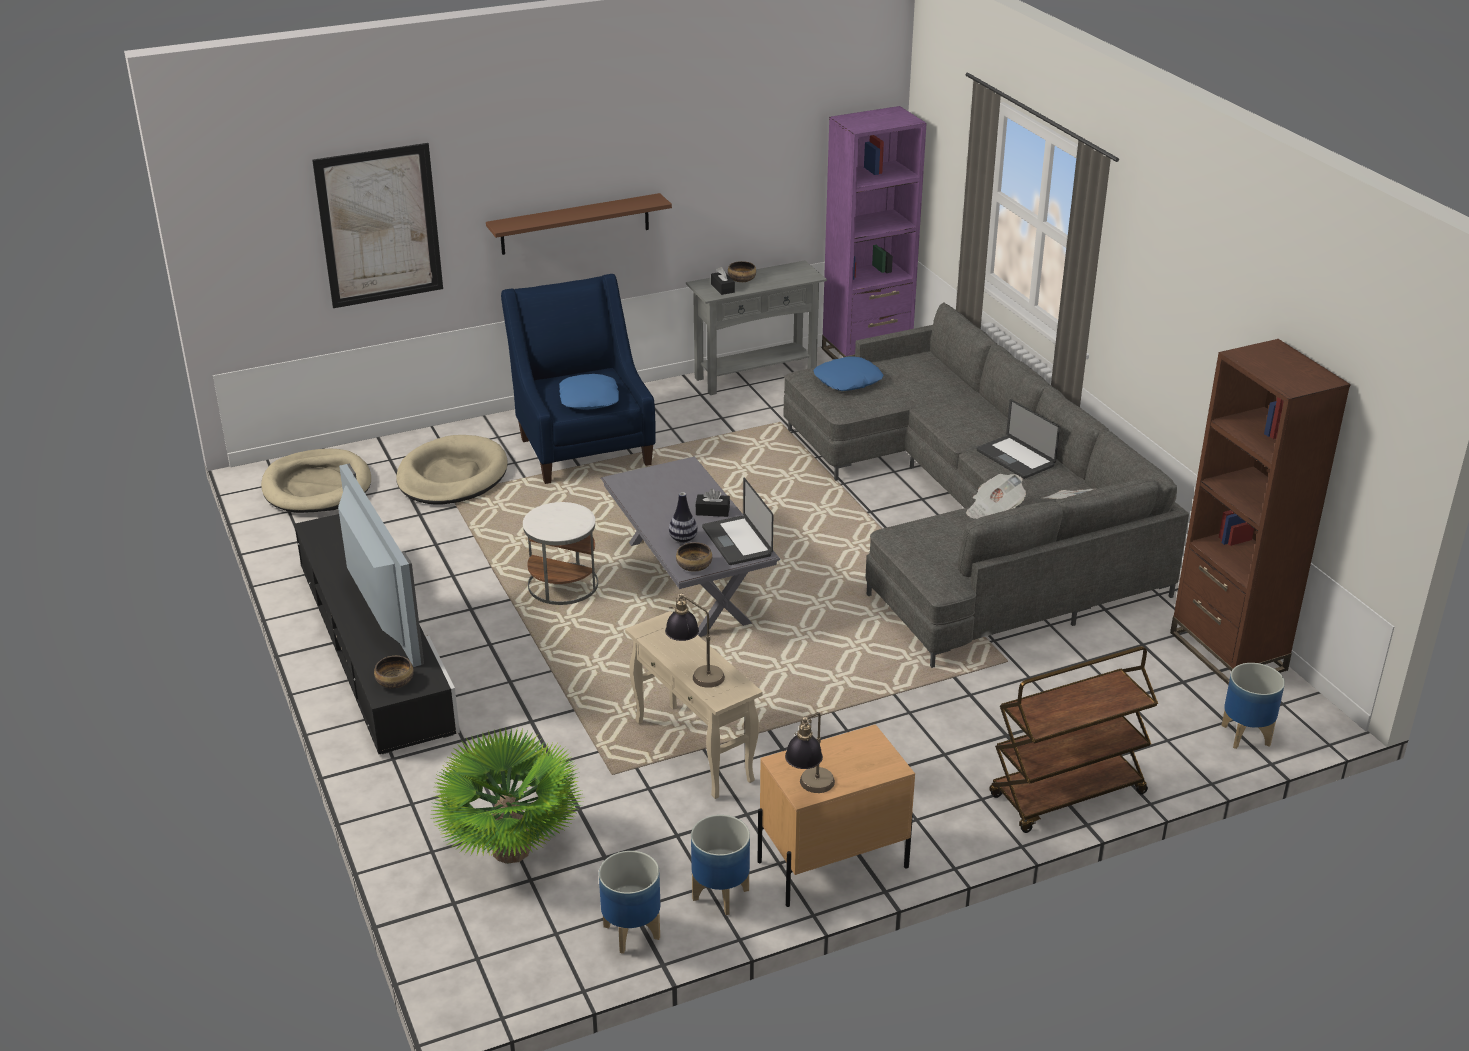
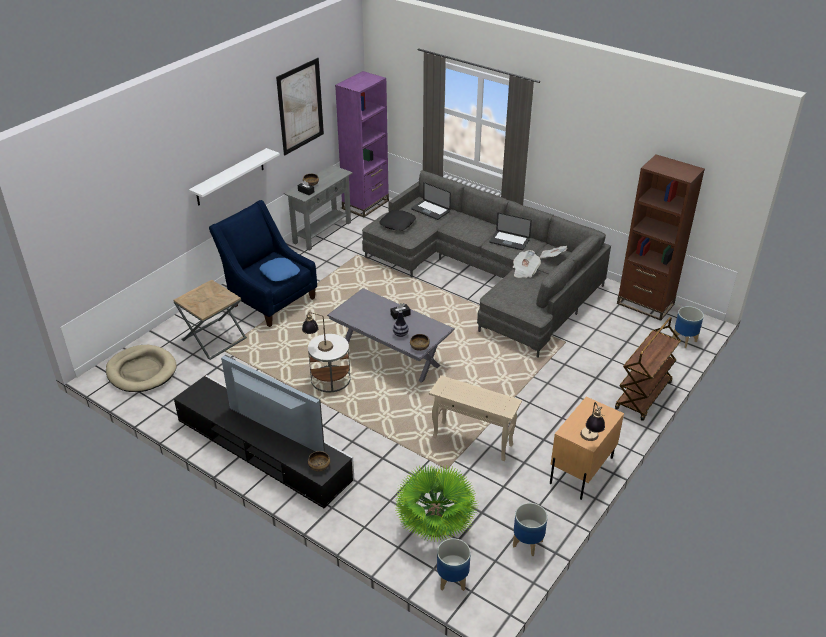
camera: 30 degrees left, 5 degrees up
(379, 226) = (137, 208): picture -> picture (300, 106)
(452, 476) = (214, 339): beige dog bed -> brown side table
(575, 224) = (230, 177): brown shelf -> white shelf
(695, 674) = (484, 403): table lamp -> table lamp (318, 347)
(719, 894) = (548, 507): planter -> planter (452, 580)
(737, 542) = (427, 327): laptop -> laptop (430, 210)
(848, 381) = (398, 224): blue pillow -> black pillow

